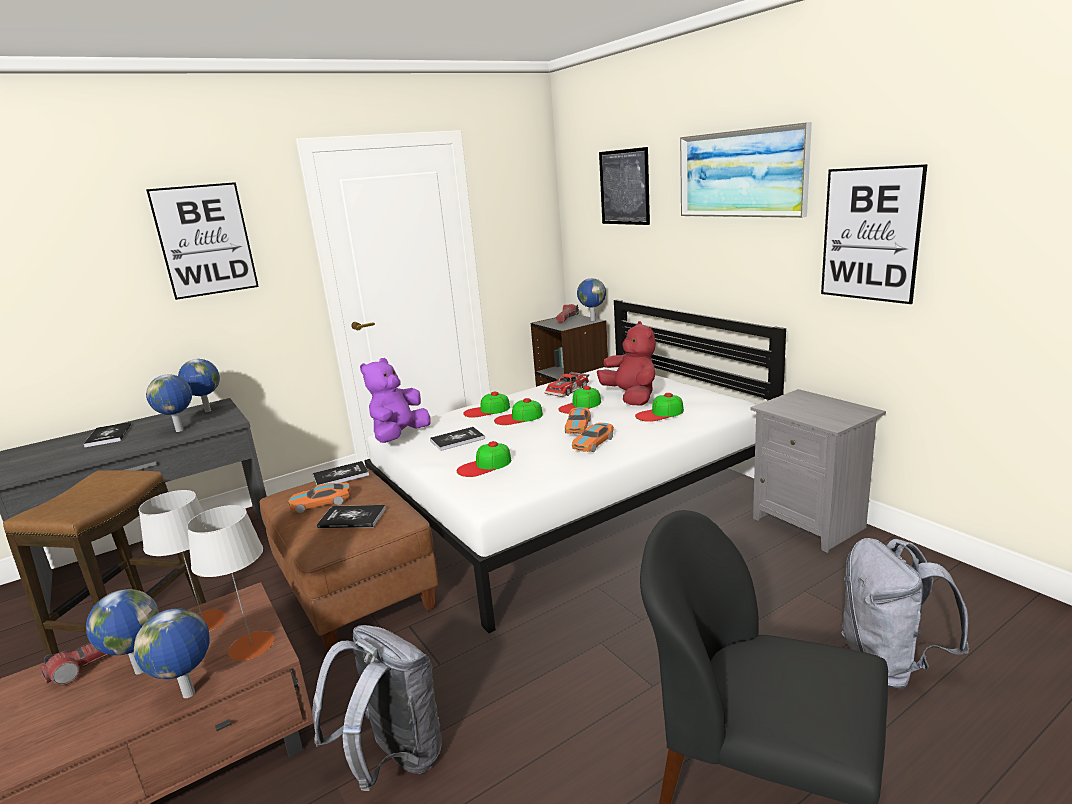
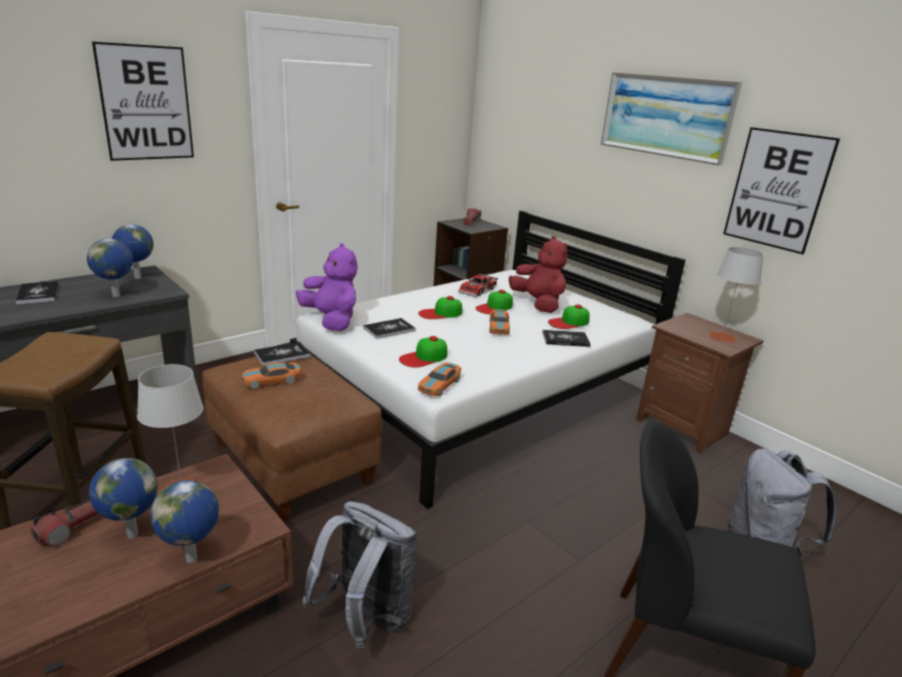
camera: 10 degrees left, 5 degrees up
(251, 646) = (239, 515): grey table lamp -> grey table lamp (722, 337)
(352, 518) = (308, 398): book -> book (565, 339)
(399, 436) = (331, 321): purple plush toy -> purple plush toy turned 120 degrees clockwise
(486, 410) = (408, 303): cap -> none
(592, 320) = (495, 226): globe -> none
(593, 443) = (517, 344): toy car -> toy car (439, 385)
(624, 187) = (546, 108): picture -> none
(810, 522) = (683, 426): grey nightstand -> brown nightstand

